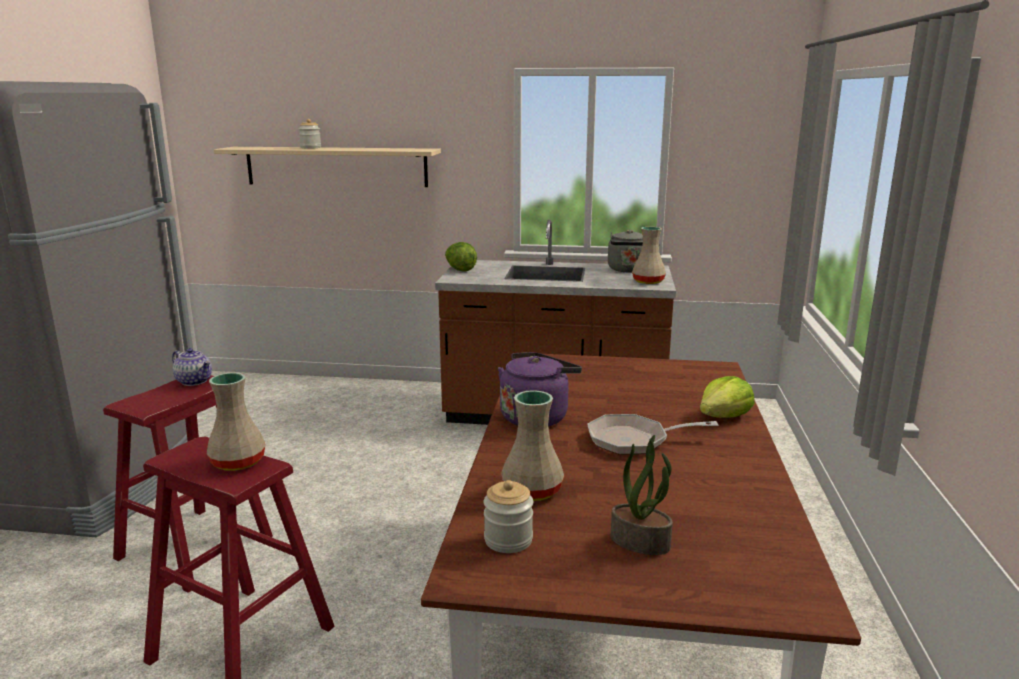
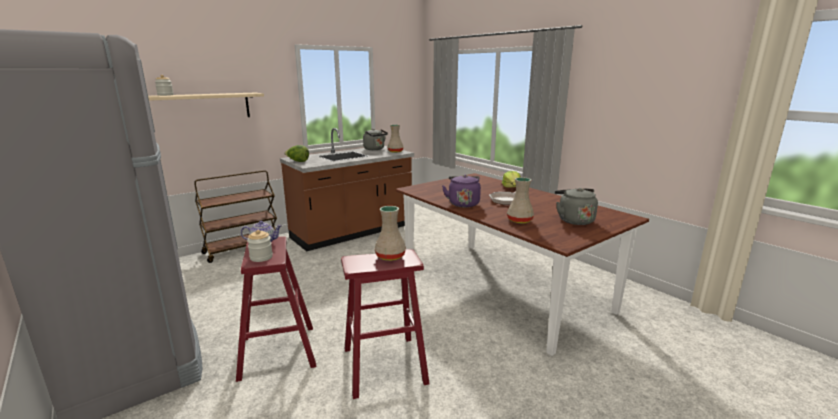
camera: 45 degrees left, 0 degrees up
(386, 389) = (242, 249): none -> brown cart
(508, 540) = (548, 233): jar -> jar (261, 257)
(641, 541) = (574, 220): potted plant -> grey kettle

